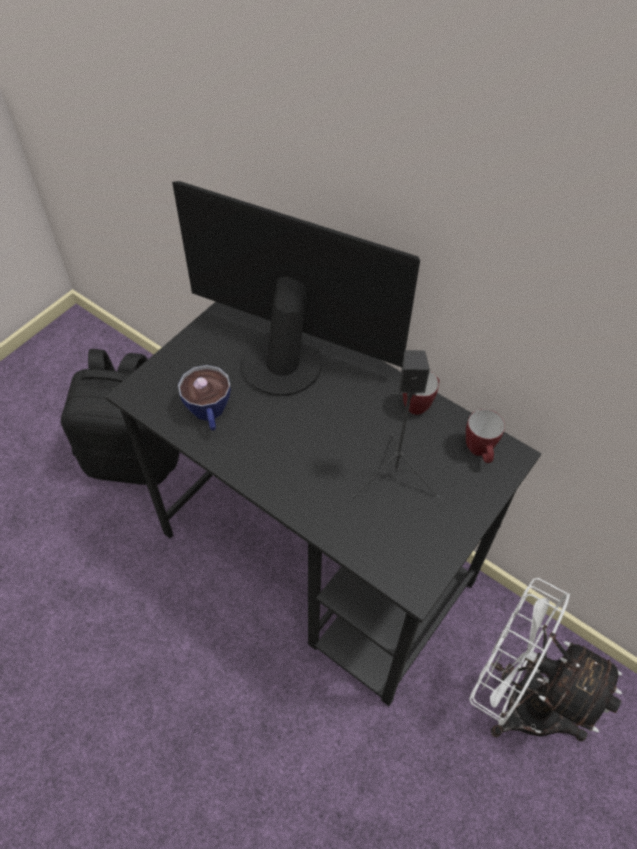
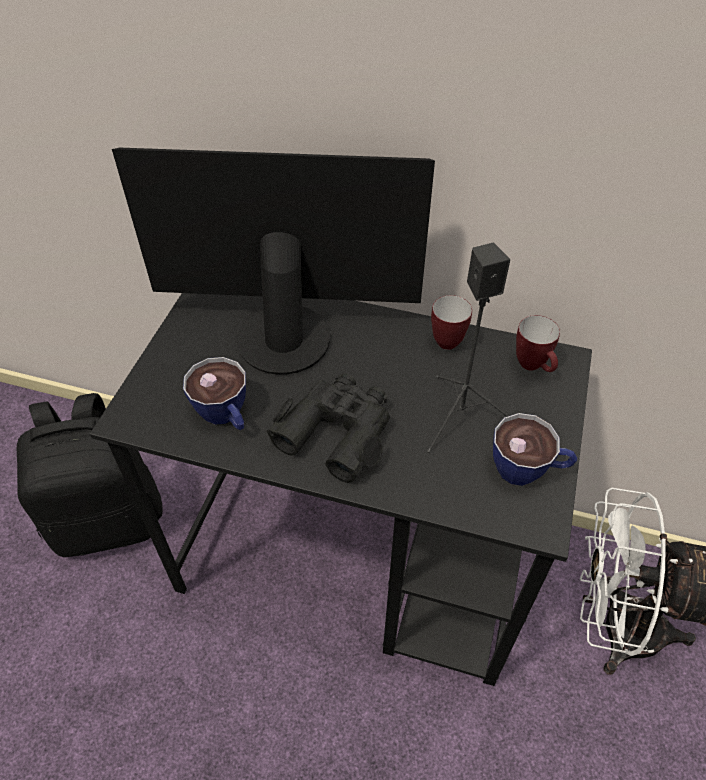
camera: 20 degrees left, 5 degrees down
(289, 455) = (337, 431): none -> black binoculars
(427, 539) = (528, 470): none -> cup

